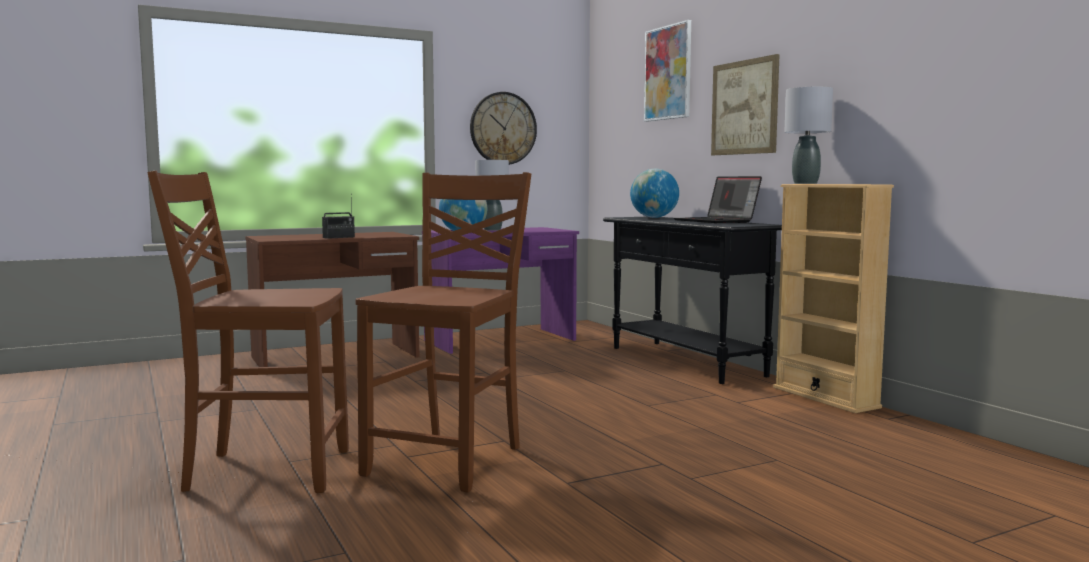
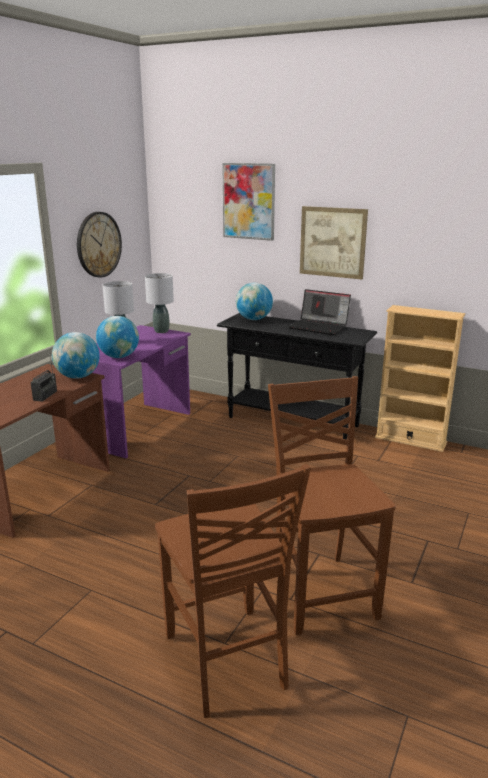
camera: 35 degrees left, 15 degrees up
(266, 470) = (227, 662): brown chair -> brown chair turned 75 degrees counterclockwise
(394, 235) = (78, 377): none -> globe
(805, 183) = (400, 308): grey table lamp -> grey table lamp (161, 331)

